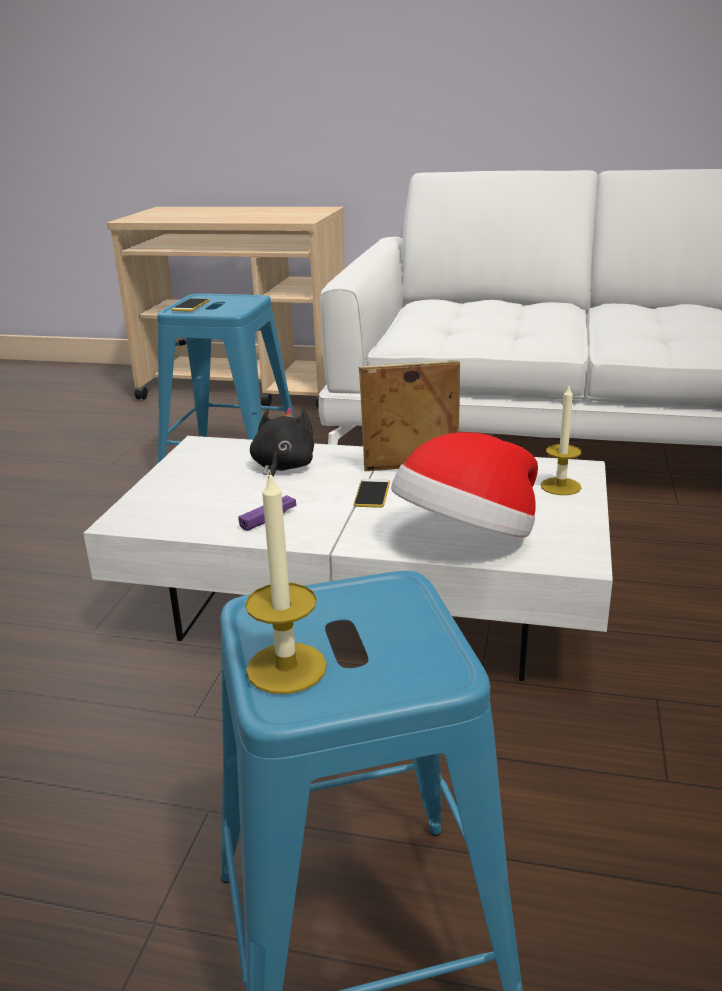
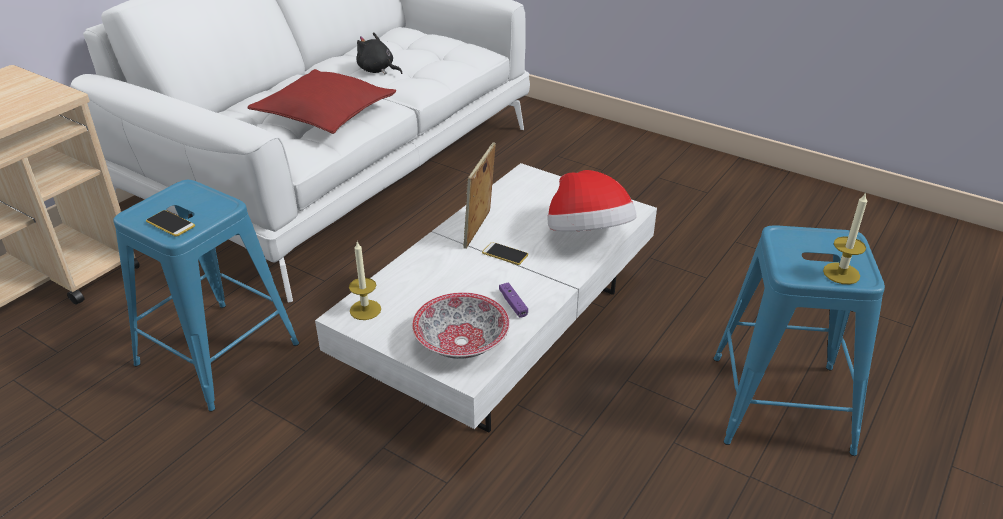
camera: 70 degrees left, 10 degrees up
(178, 505) = (460, 342): none -> bowl
(282, 467) = (430, 282): black plush toy -> black plush toy (377, 70)
(499, 327) = (325, 114): none -> red pillow
(560, 486) = (544, 187): candle -> candle (365, 310)

